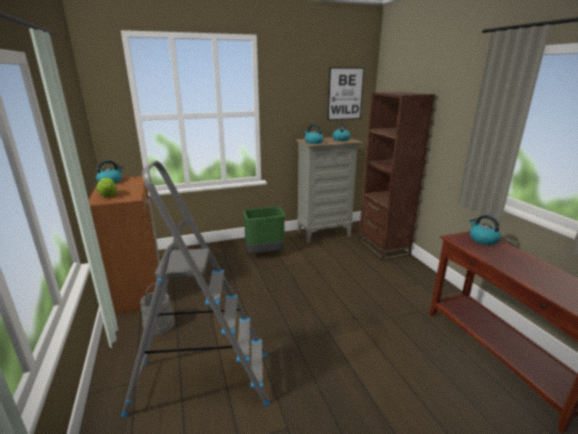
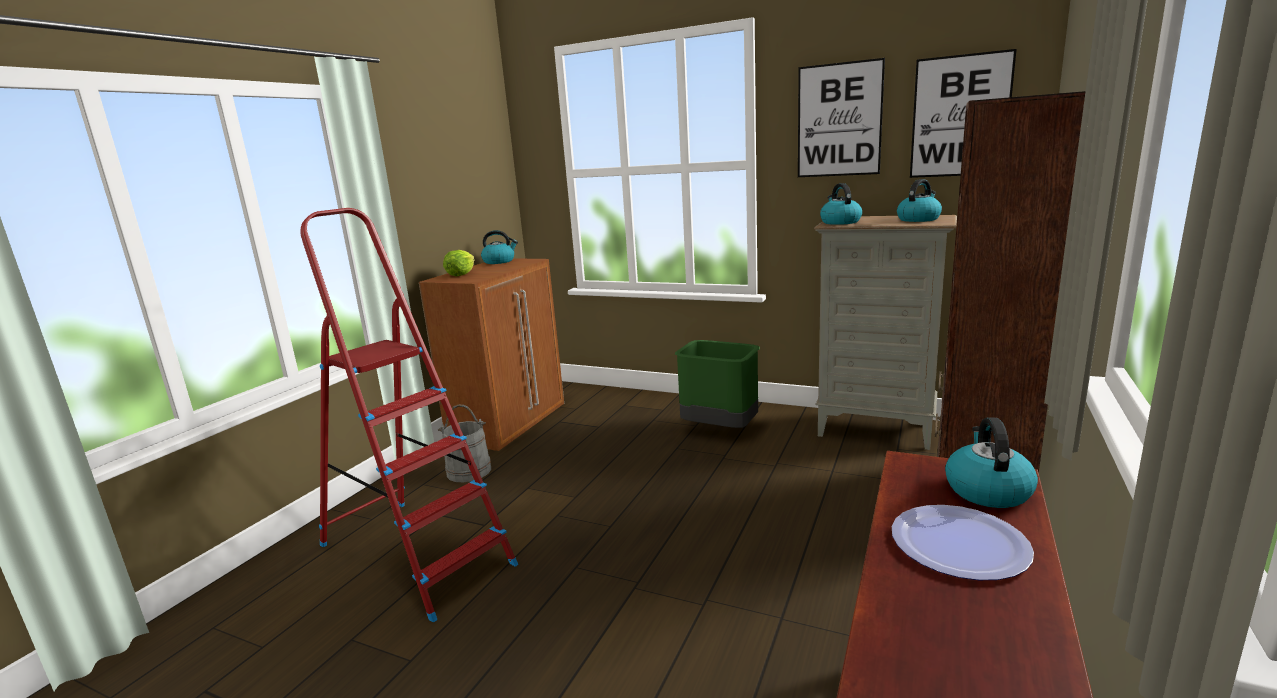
camera: 45 degrees right, 5 degrees down
(202, 382) = (415, 554): grey step ladder -> red step ladder
(298, 92) = (839, 120): none -> picture
(507, 258) = (958, 544): none -> plate

